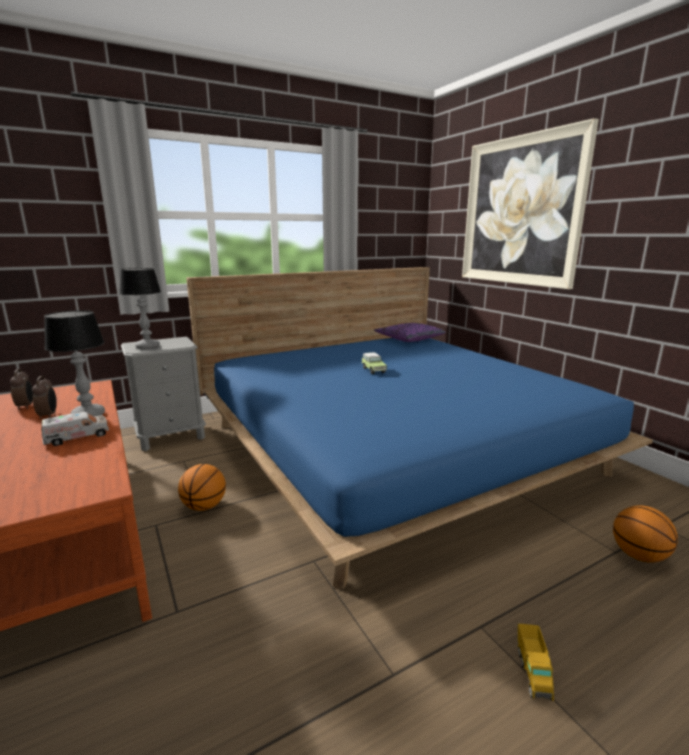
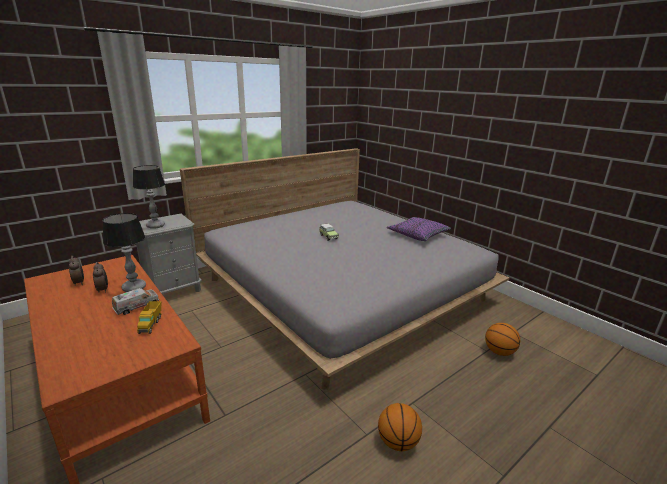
camera: 10 degrees left, 5 degrees up
(204, 506) = (219, 344): basketball -> basketball (397, 442)
(394, 447) = (343, 289): blue bed -> grey bed
(409, 339) = (347, 206): purple pillow -> purple pillow (418, 235)
(520, 211) = (426, 115): picture -> none
(533, 672) = (442, 423): toy truck -> toy truck (151, 324)

